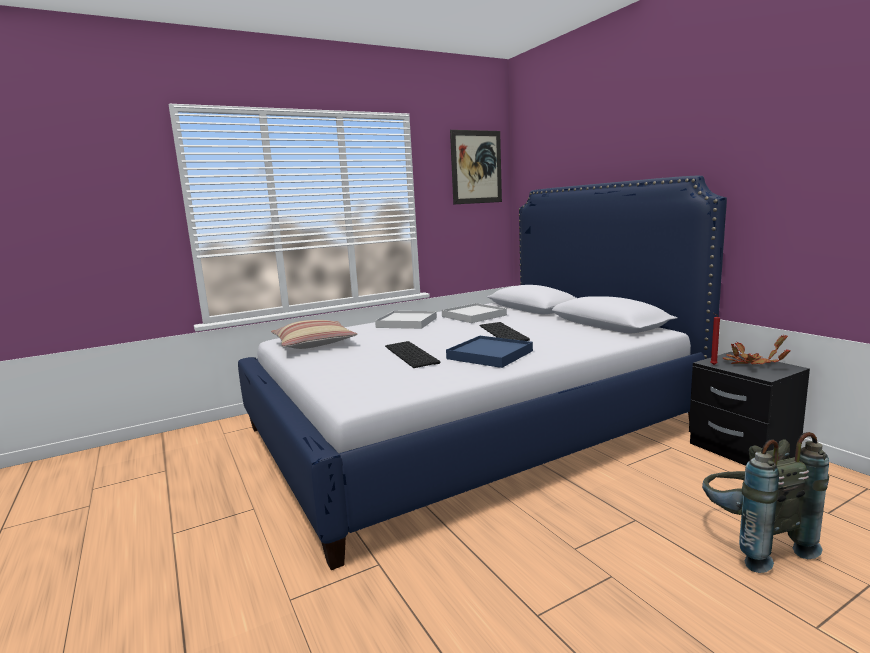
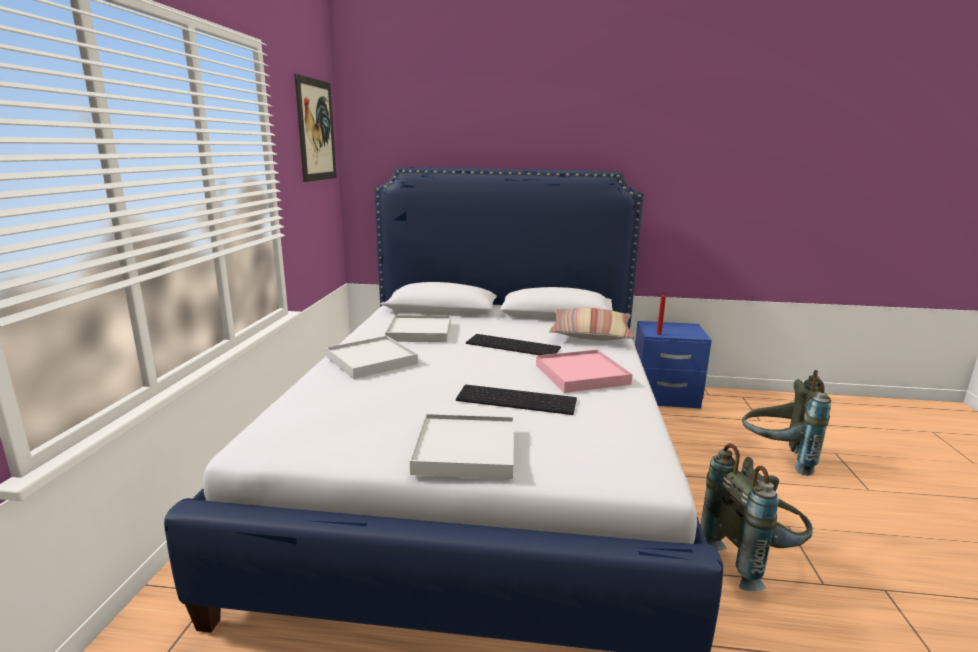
camera: 55 degrees left, 5 degrees up
(313, 344) = (348, 431): pillow -> pillow (591, 334)
(325, 363) = (465, 450): none -> white tray
(490, 355) = (581, 374): blue tray -> pink tray
(516, 565) = (752, 561): none -> grey backpack
(741, 450) = (664, 397): black nightstand -> blue nightstand
(750, 364) = (671, 328): potted plant -> none

